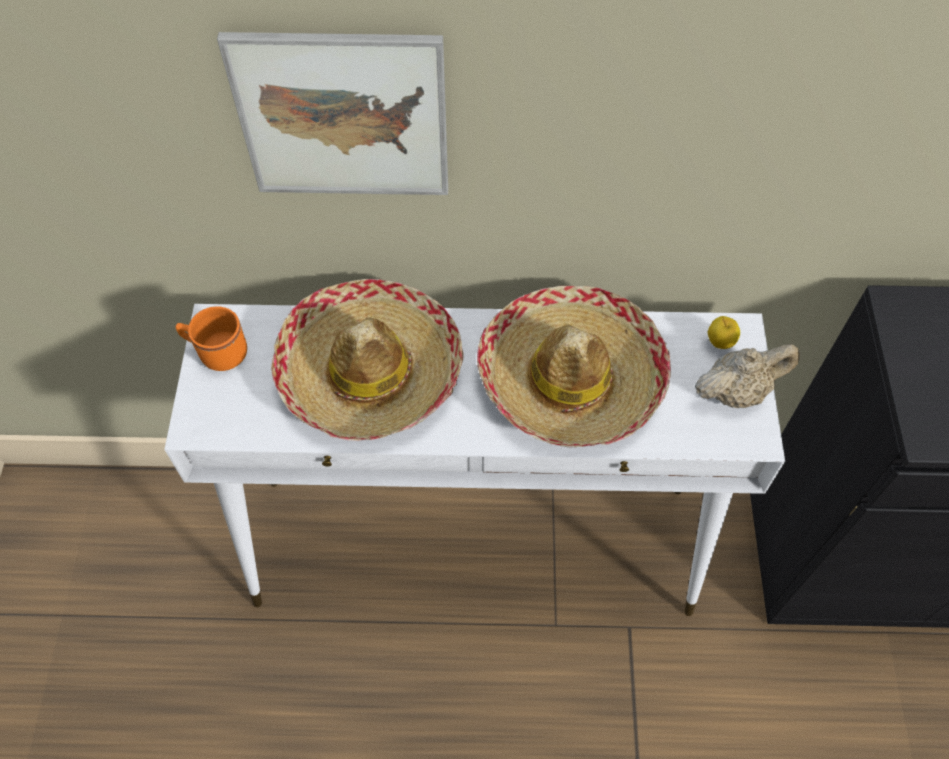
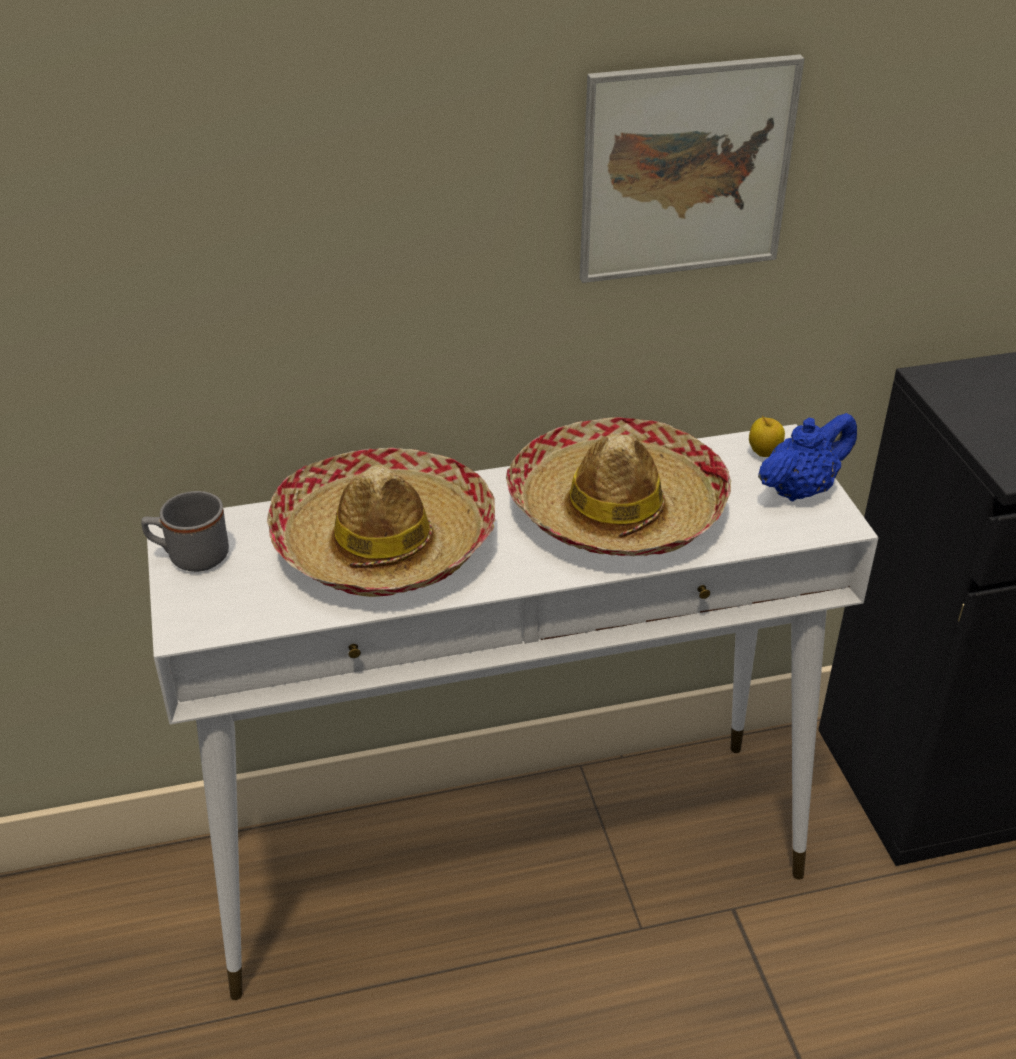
camera: 15 degrees left, 20 degrees down
(217, 352) = (190, 556): orange mug -> grey mug
(343, 117) = (331, 219): picture -> picture (685, 170)
(737, 391) = (800, 489): beige teapot -> blue teapot

